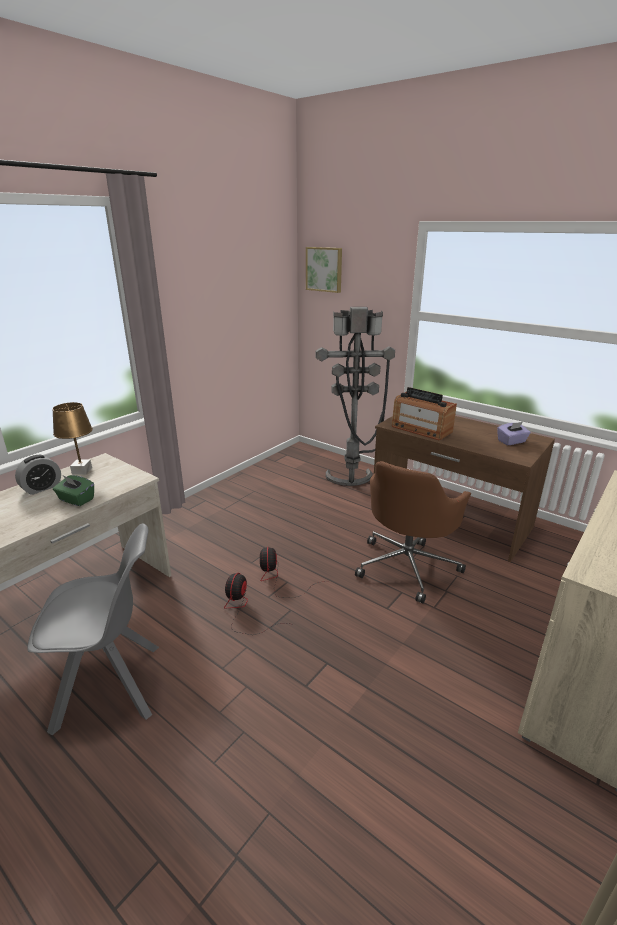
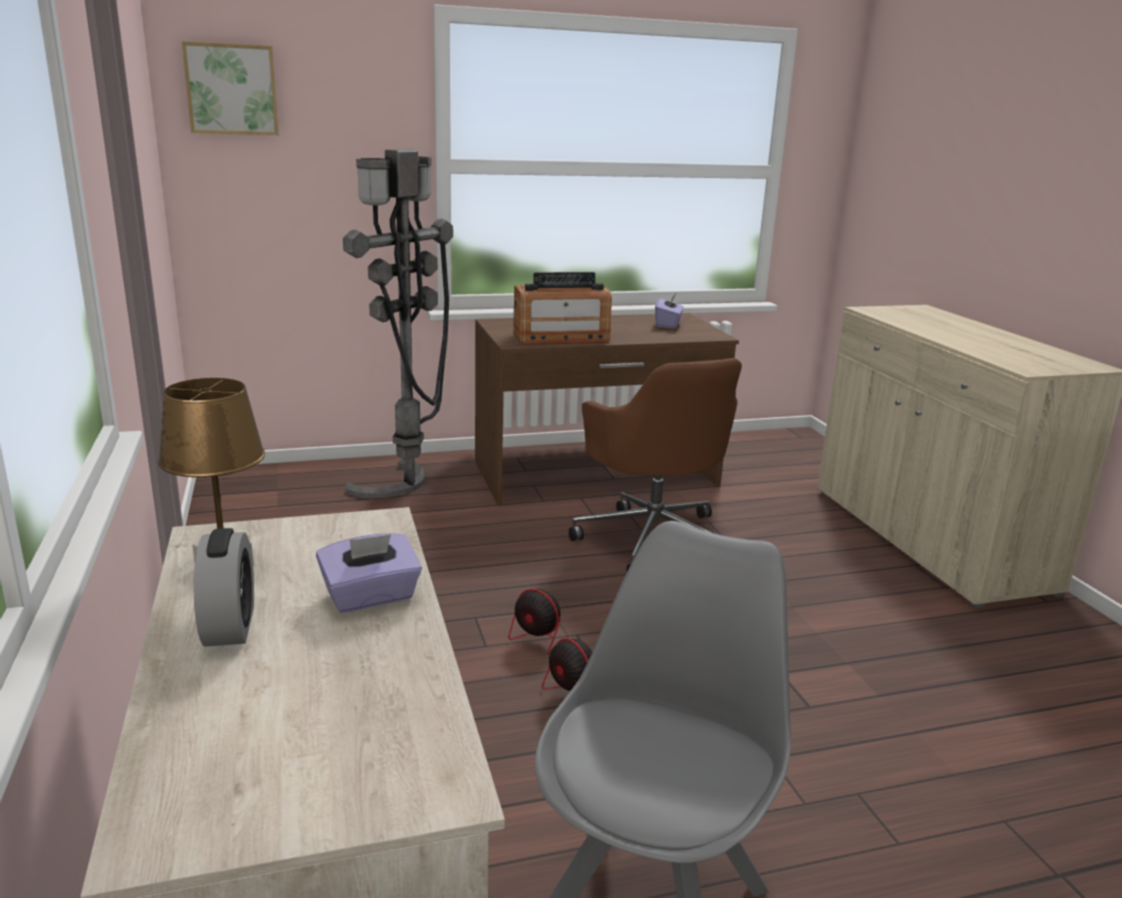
camera: 55 degrees left, 5 degrees down
(76, 500) = (371, 597): green tissue box -> purple tissue box

